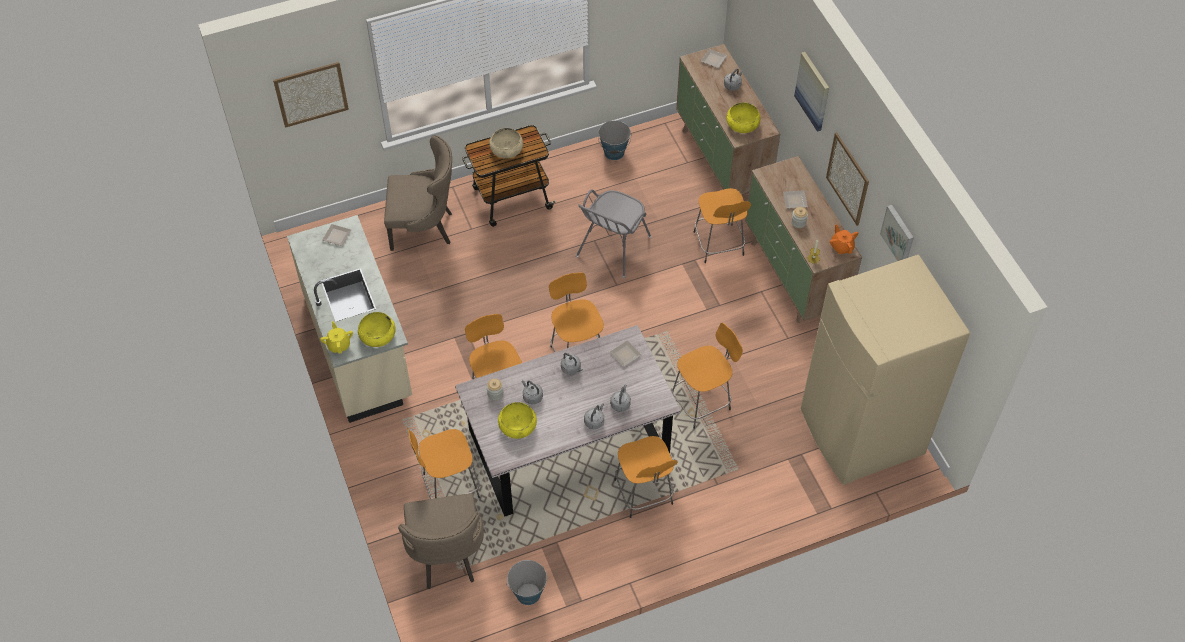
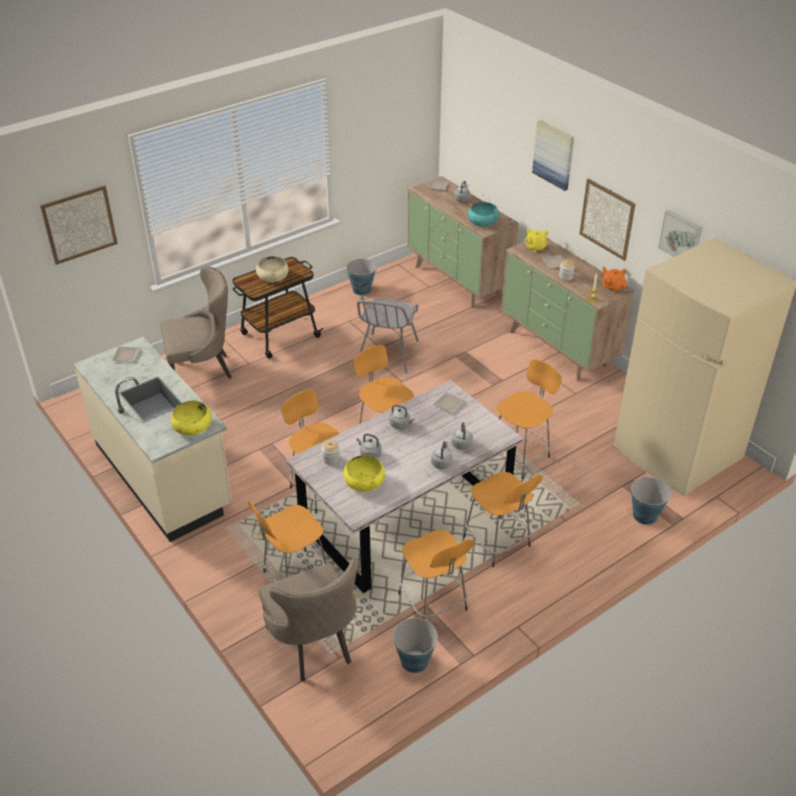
camera: 15 degrees left, 15 degrees down
(339, 345) = (152, 441): yellow teapot -> yellow teapot (535, 247)
(719, 245) = (482, 338): orange stool -> orange stool (433, 604)
(742, 124) = (483, 221): yellow bowl -> turquoise bowl
(795, 497) = (644, 515): none -> bucket

